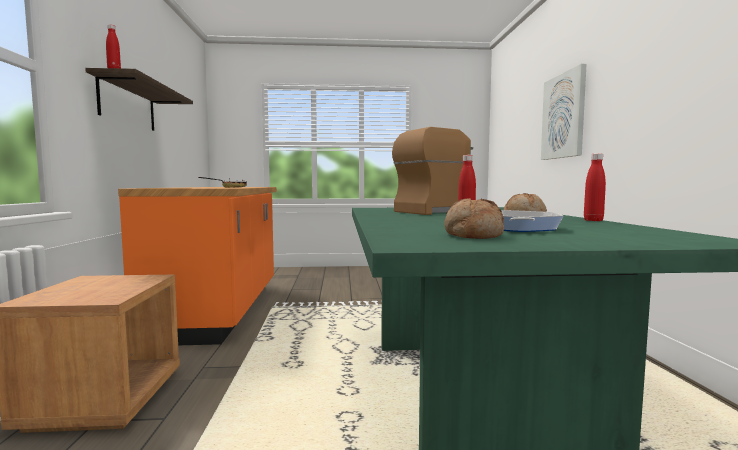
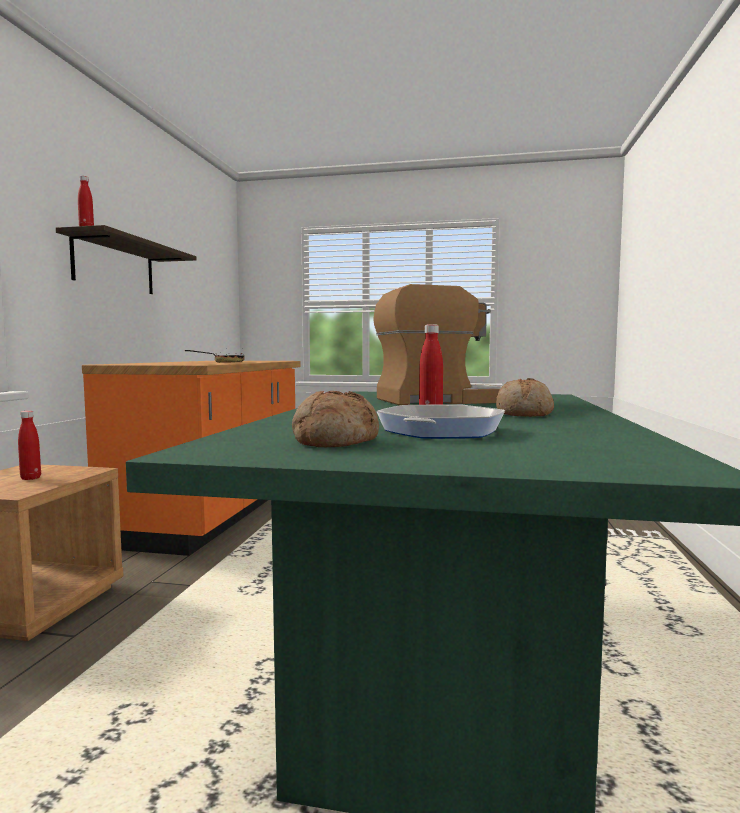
camera: 15 degrees right, 0 degrees up
(563, 116) = (697, 254): picture -> none
(593, 220) = (611, 422): red bottle -> red bottle (31, 478)

